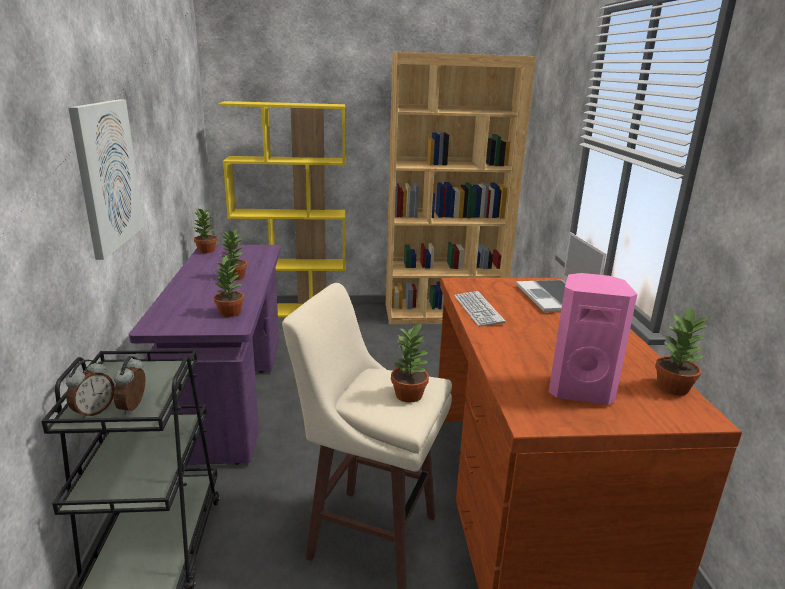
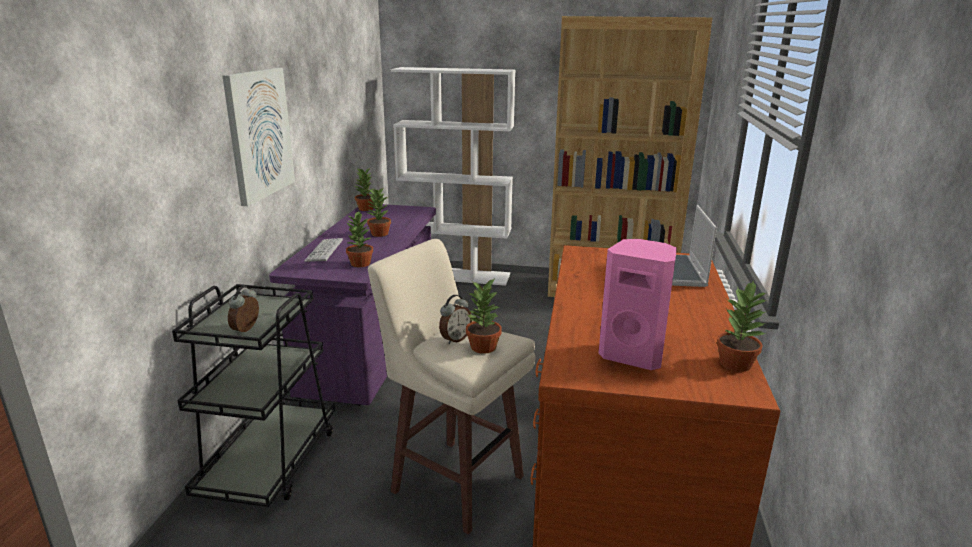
camera: 15 degrees right, 0 degrees up
(94, 411) = (215, 329): alarm clock -> alarm clock (455, 339)
(292, 310) = (456, 275): yellow bookcase -> white bookcase
(478, 309) = (581, 276): keyboard -> keyboard (324, 251)

